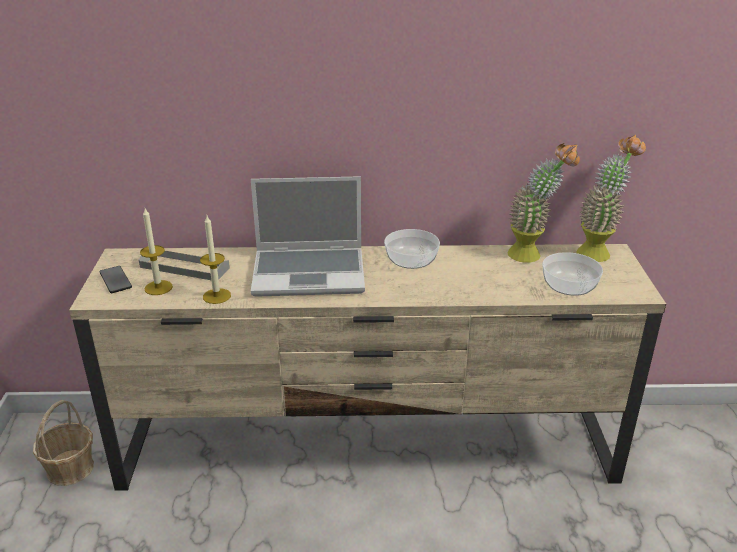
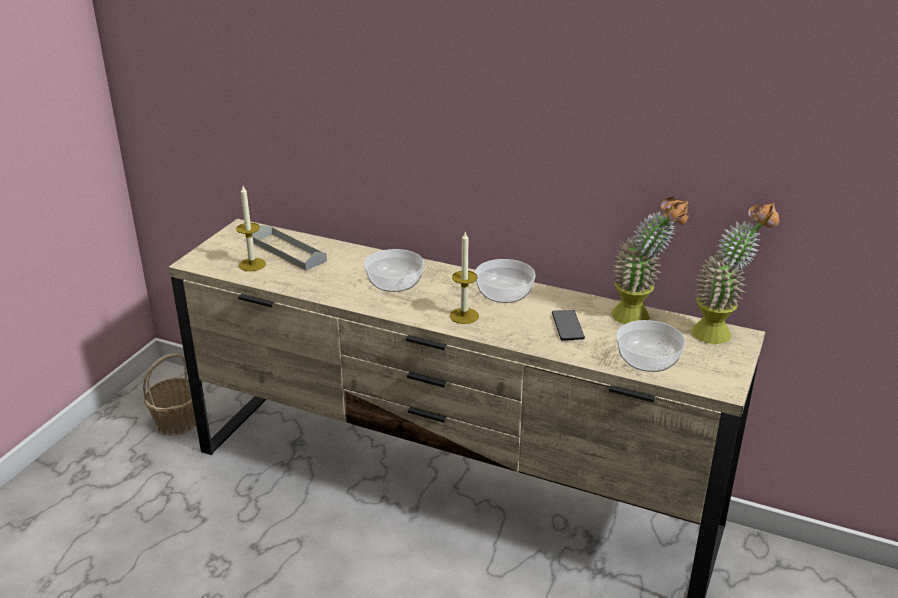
camera: 25 degrees right, 0 degrees up
(115, 280) = (223, 249): phone -> phone (567, 326)
(216, 296) = (294, 284): candle -> candle (464, 316)
(310, 273) = (395, 283): laptop -> bowl

